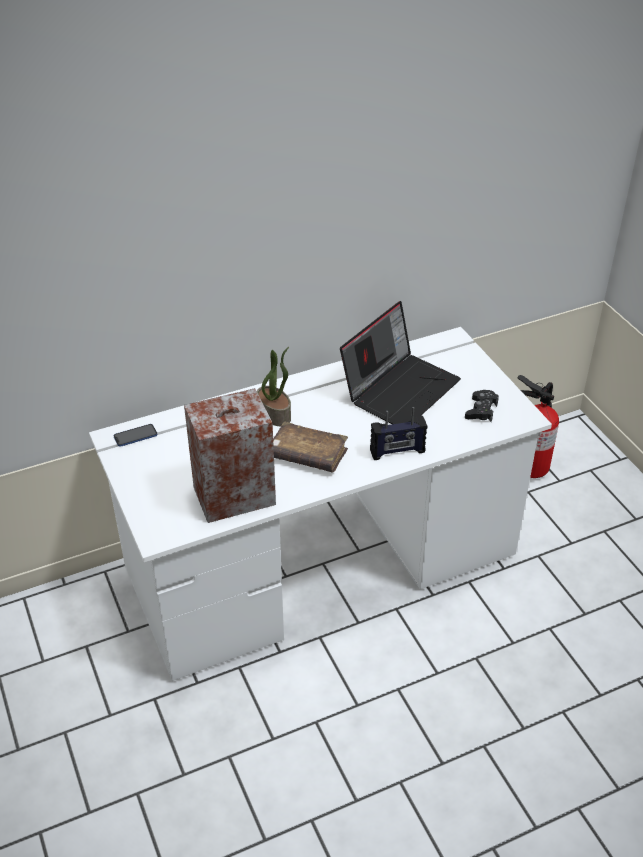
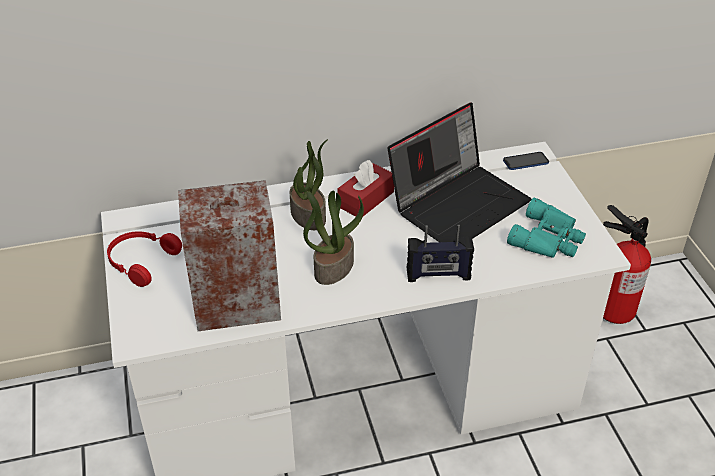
camera: 10 degrees right, 0 degrees up
(135, 436) = (149, 222): phone -> phone (525, 162)
(139, 471) = (141, 262): none -> red headphones
(308, 455) = (333, 267): brown book -> potted plant
(320, 394) = (366, 199): none -> red tissue box
(481, 410) = (548, 239): black game controller -> turquoise binoculars

